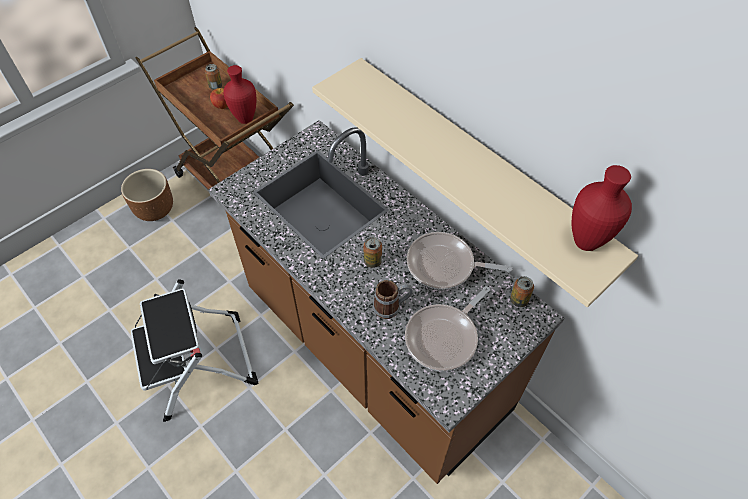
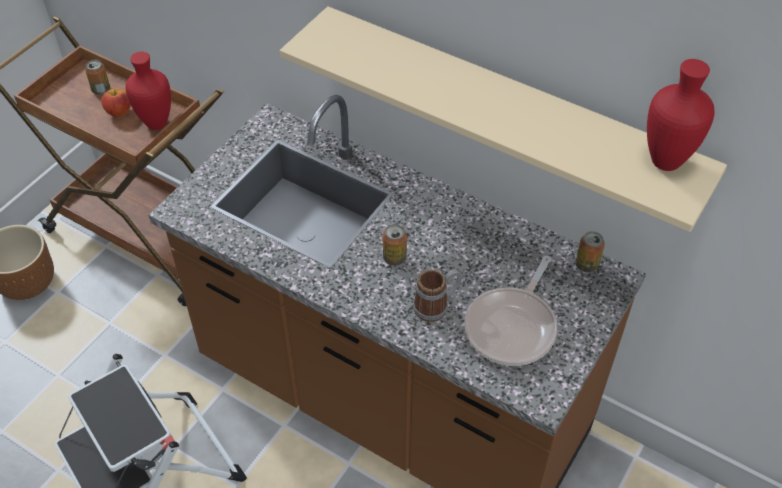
camera: 15 degrees left, 5 degrees down
(444, 265) = (485, 244): frying pan -> none

